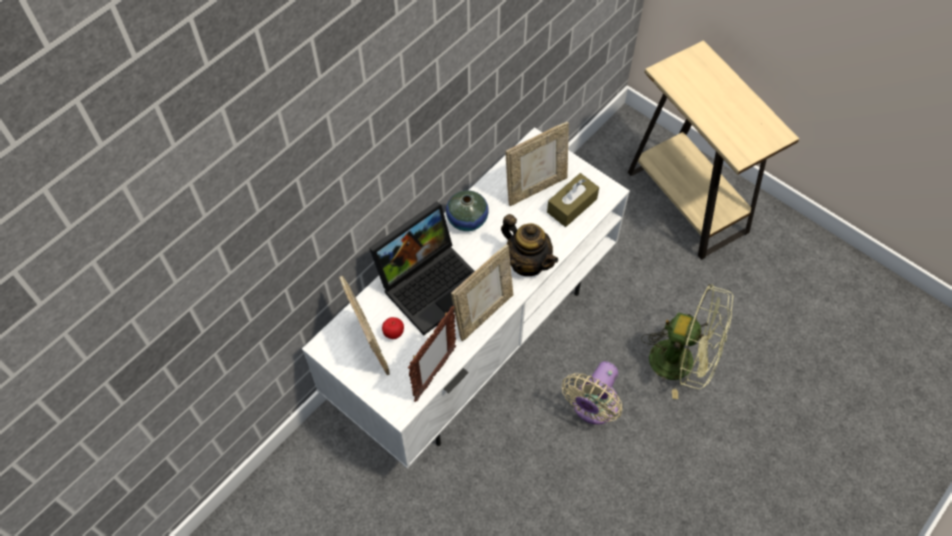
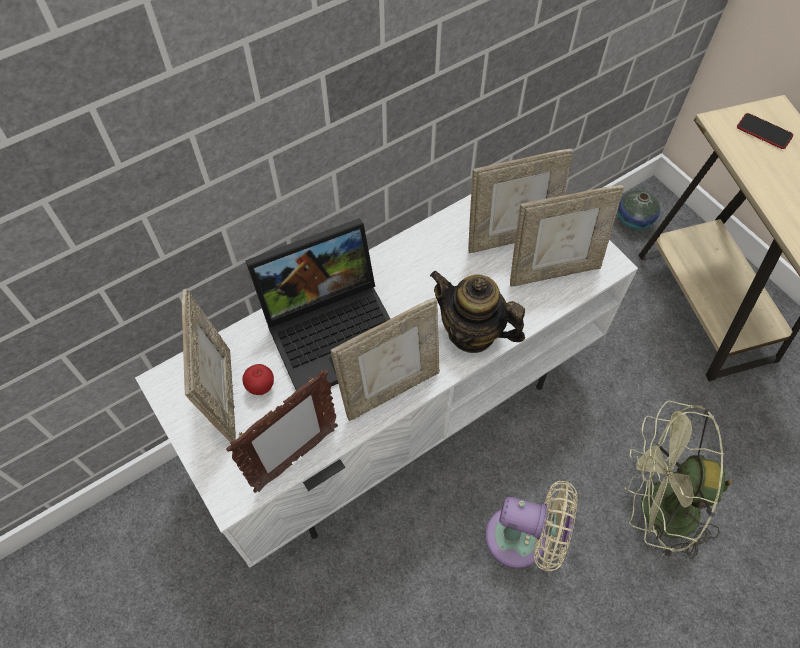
camera: 15 degrees right, 0 degrees up
(467, 219) = (408, 258): vase -> vase (634, 219)
(527, 262) = (472, 333): teapot -> teapot turned 150 degrees clockwise
(572, 205) = (553, 270): brown tissue box -> picture frame
(592, 407) = (523, 539): beige fan -> beige fan turned 120 degrees counterclockwise
(682, 362) = (655, 509): green fan -> green fan turned 150 degrees clockwise
(694, 72) = (764, 132): none -> phone

